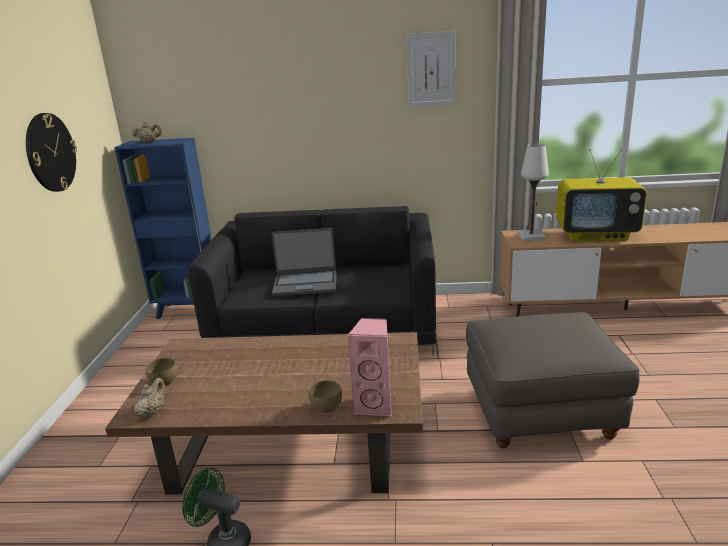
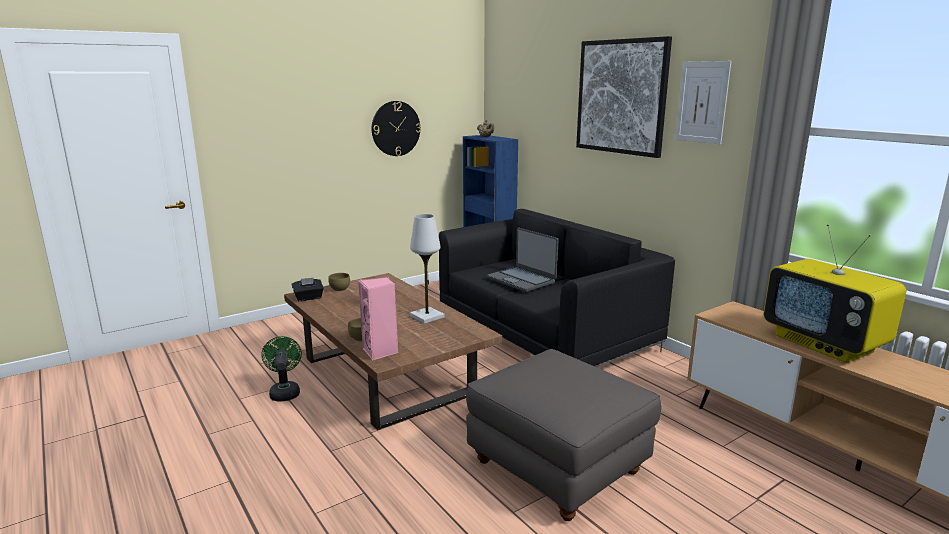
camera: 50 degrees right, 5 degrees down
(153, 412) = (308, 298): beige teapot -> black tissue box
(337, 73) = (621, 97): none -> picture
(531, 236) = (745, 316): white table lamp -> white table lamp (427, 317)

